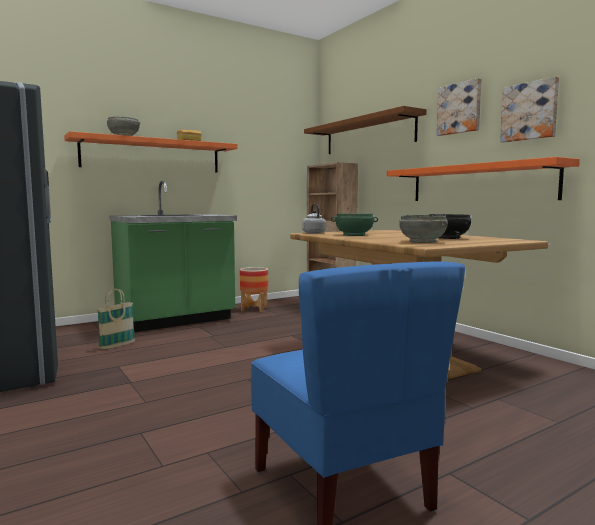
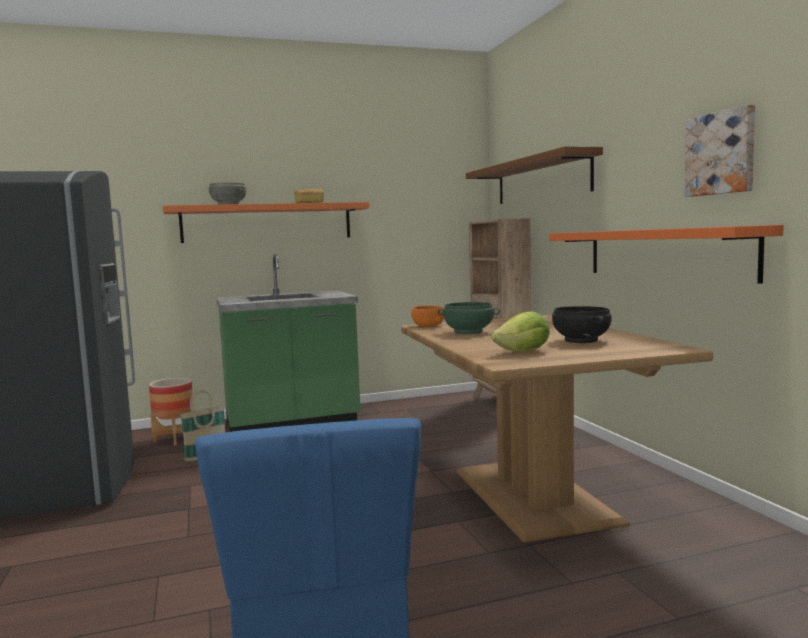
camera: 15 degrees right, 0 degrees up
(254, 309) = (395, 410): planter -> planter (175, 439)
(313, 233) = (428, 325): grey kettle -> orange bowl
(423, 242) = (523, 352): grey bowl -> lettuce
(459, 108) = (640, 147): picture -> none

